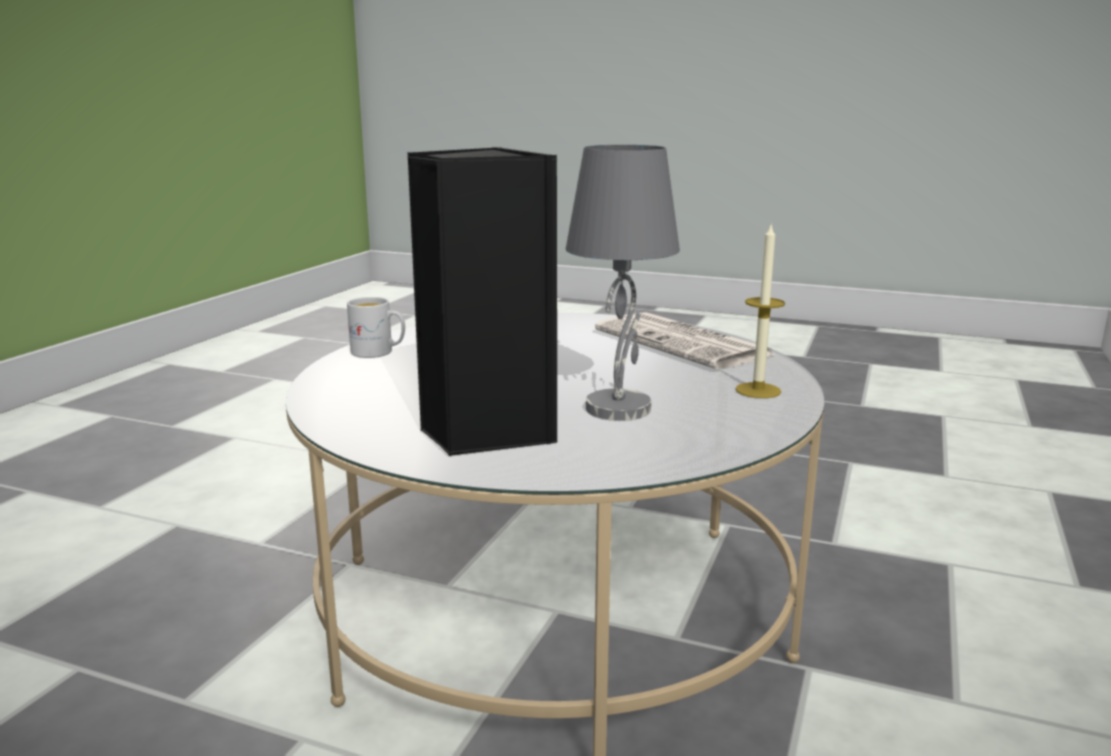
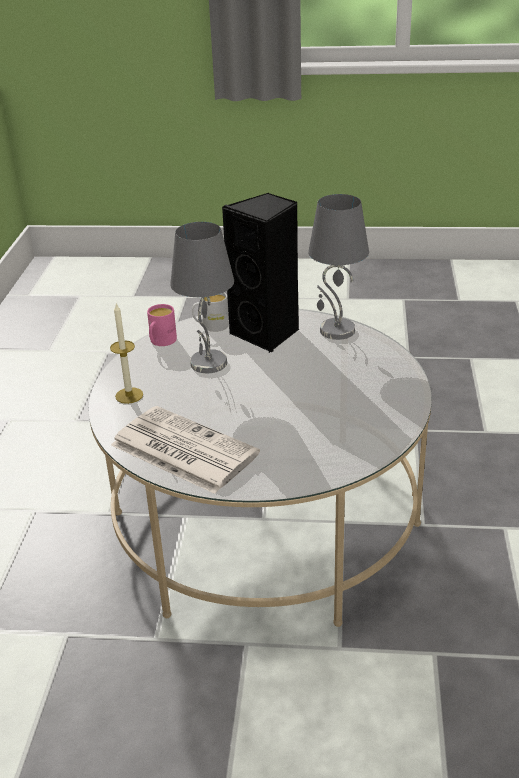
camera: 165 degrees right, 15 degrees up
(359, 420) = (336, 331): none -> grey table lamp
(379, 353) = (396, 391): white mug -> white mug (211, 326)
(700, 448) = (161, 342): none -> pink mug

